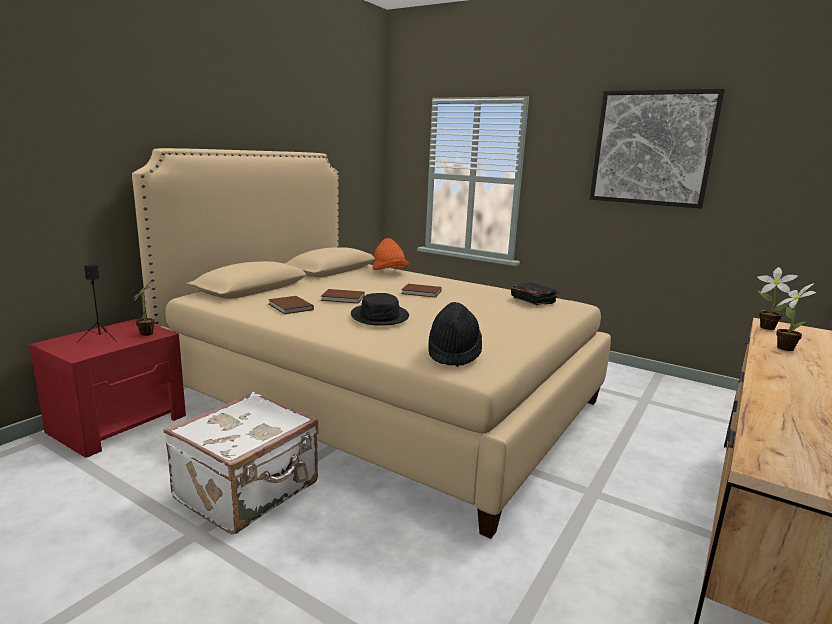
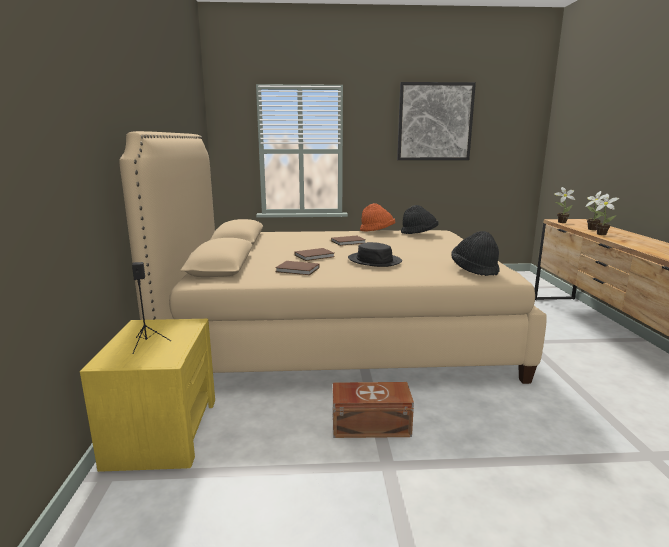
camera: 35 degrees left, 0 degrees up
(119, 423) = (164, 430): red nightstand -> yellow nightstand
(148, 333) = (180, 326): potted plant -> potted plant (600, 234)
(249, 491) = (369, 424): white suitcase -> brown storage box
(389, 272) = (287, 234): orange hat -> orange hat (377, 231)
(533, 301) = (419, 234): black book -> black hat

